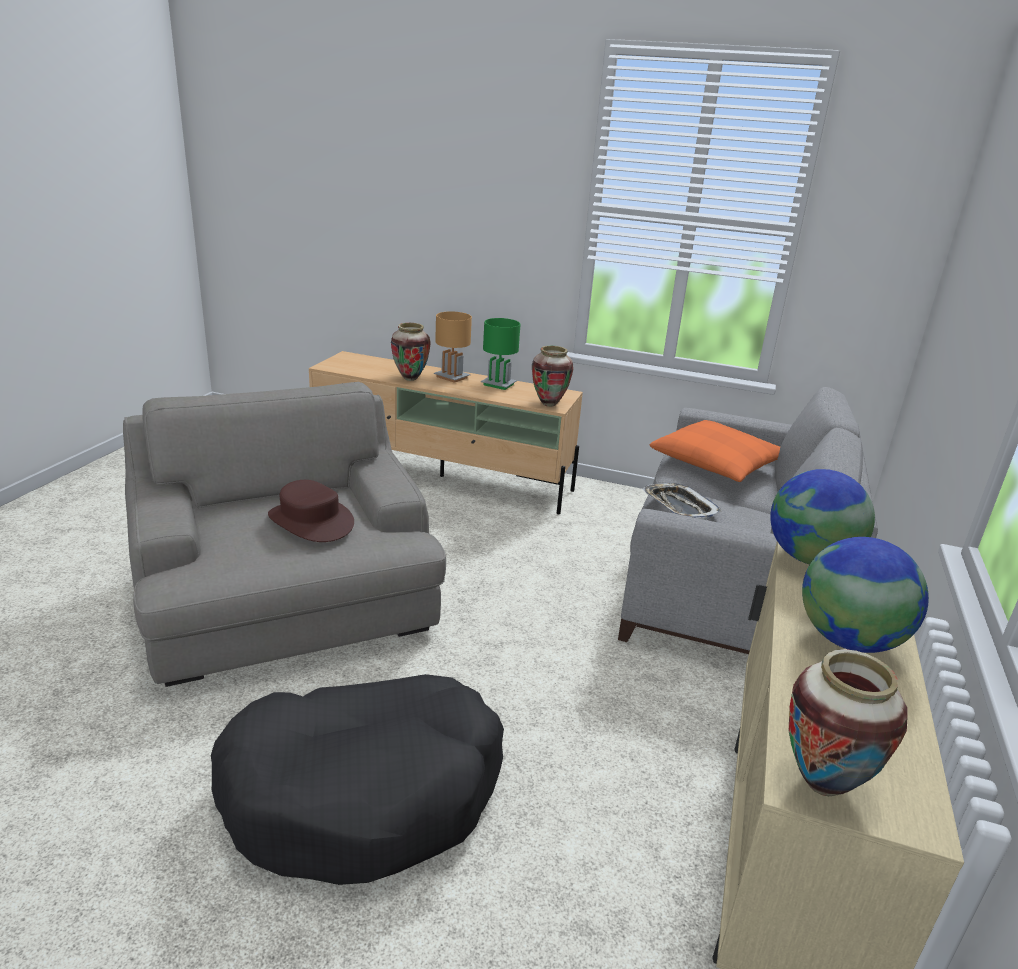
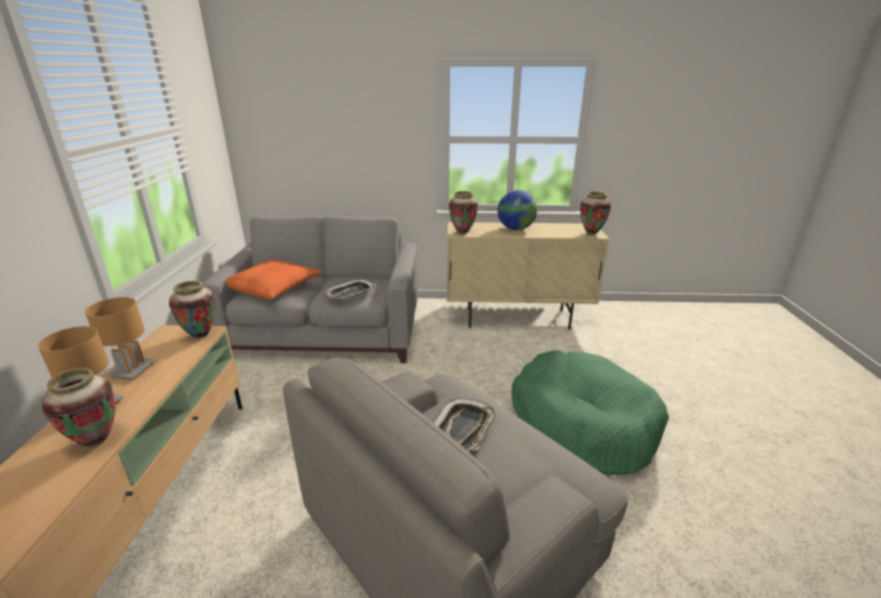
camera: 105 degrees left, 0 degrees up
(310, 521) = (462, 429): brown hat -> tray
(365, 792) = (582, 423): black dog bed -> green dog bed
(498, 384) = (133, 371): green table lamp -> brown table lamp
(810, 558) = (462, 232): globe -> vase

